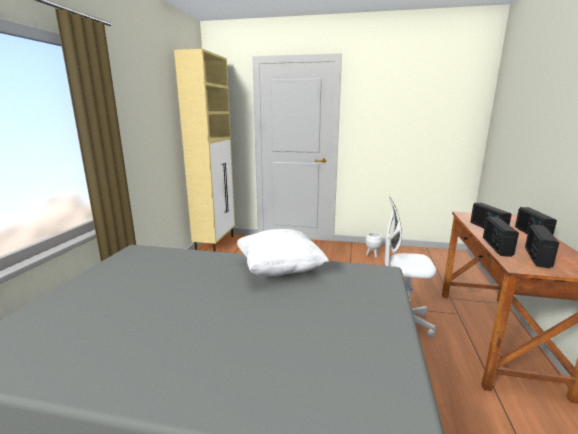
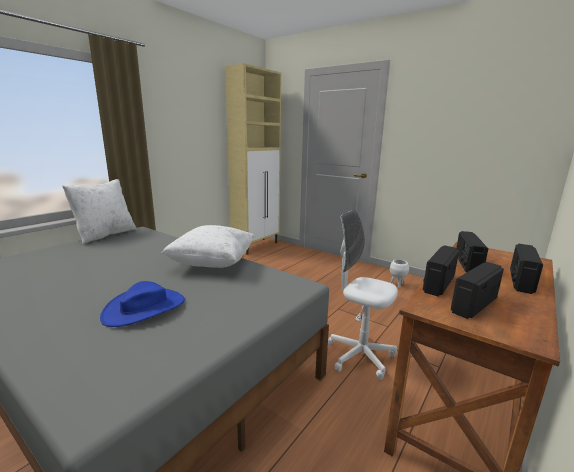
camera: 25 degrees right, 0 degrees up
(101, 263) = (105, 235): none -> white pillow
(289, 331) = (145, 308): none -> blue hat

